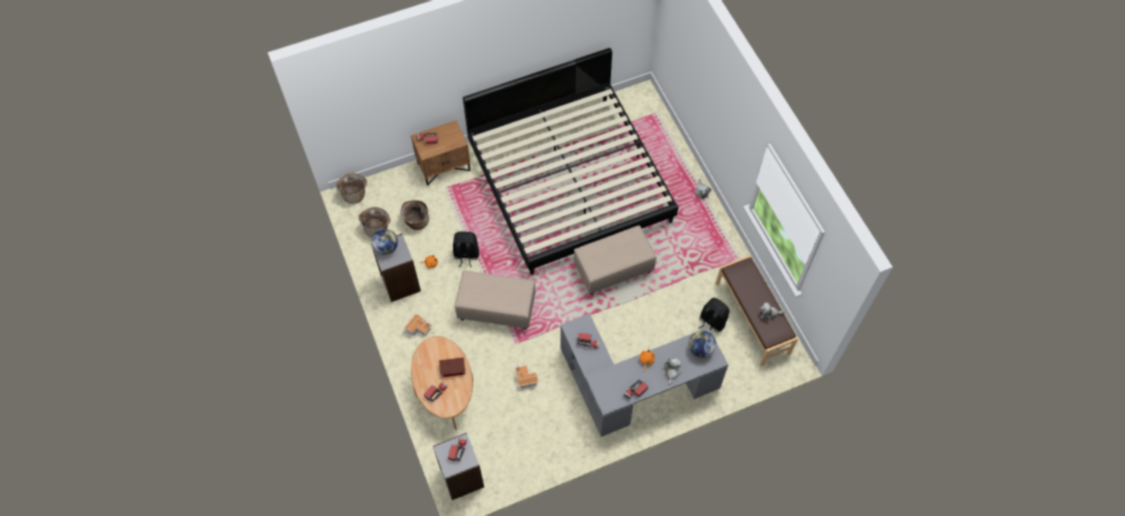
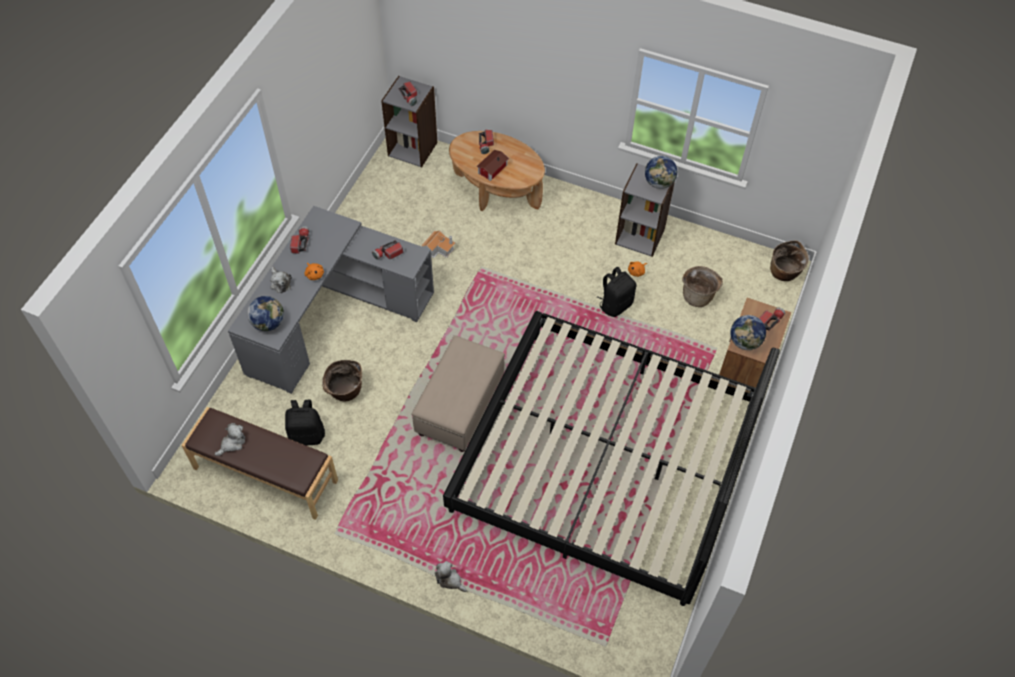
camera: 135 degrees right, 5 degrees down
(377, 228) = (722, 262): basket -> basket (345, 392)
(419, 328) = (577, 216): toy house -> none
(454, 140) = (745, 342): none -> globe
(497, 309) = (530, 283): beige ottoman -> none

